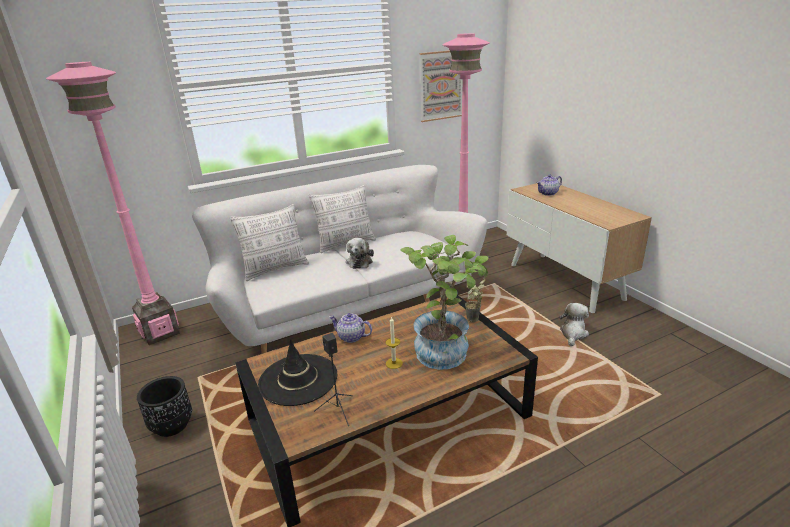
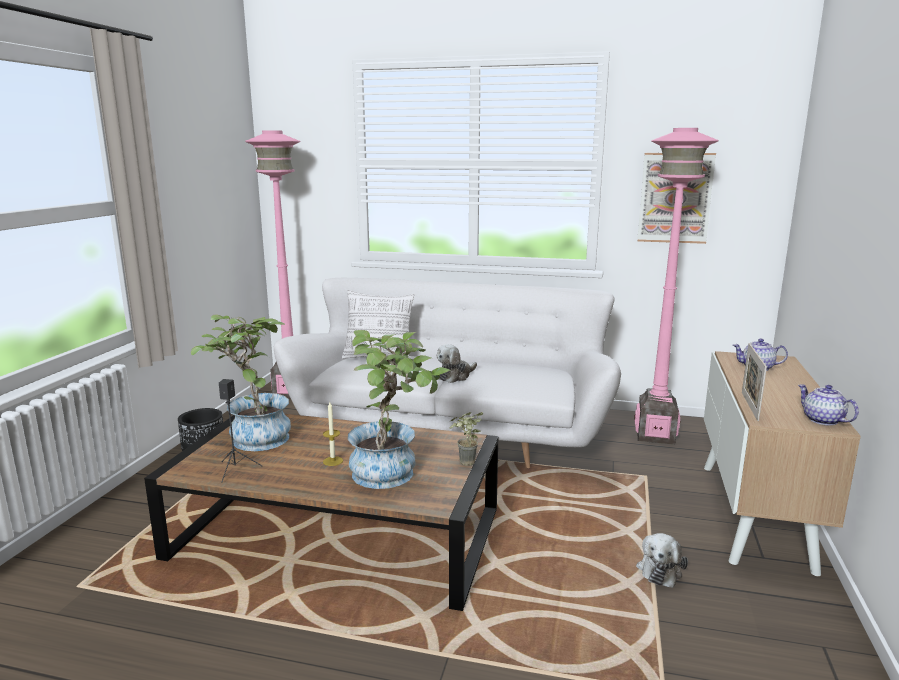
camera: 40 degrees right, 10 degrees down
(298, 379) = (252, 438): black hat -> potted plant
(346, 243) = (475, 359): pillow -> none
(351, 337) = (341, 429): teapot -> teapot (822, 420)
(573, 333) = (659, 569): plush toy -> plush toy turned 135 degrees clockwise
(589, 218) = (749, 406): none -> picture frame

